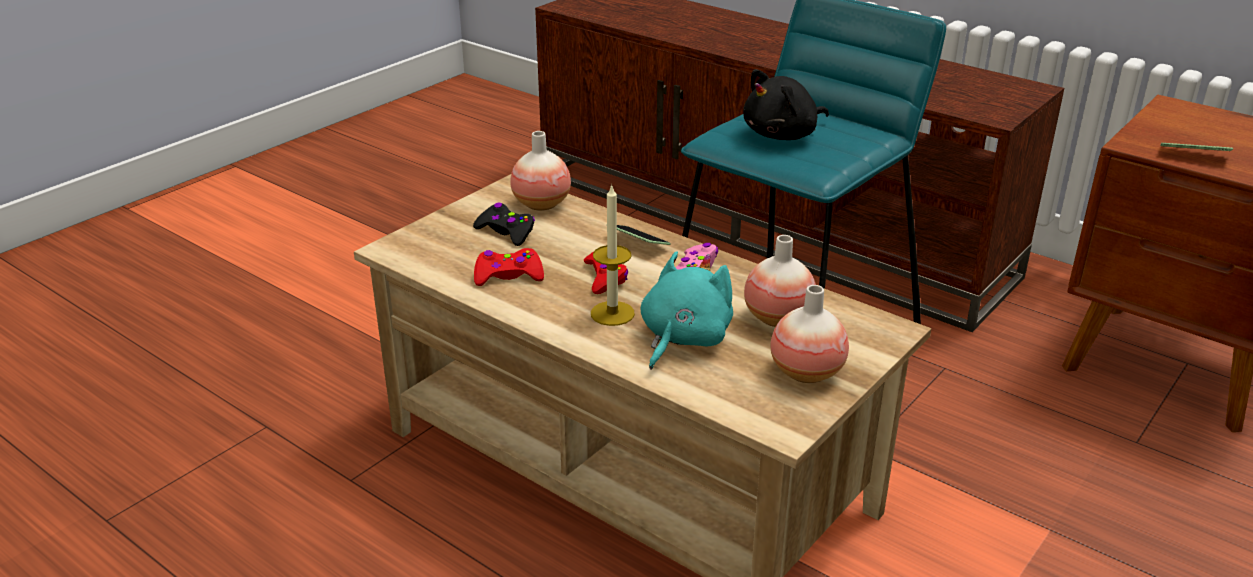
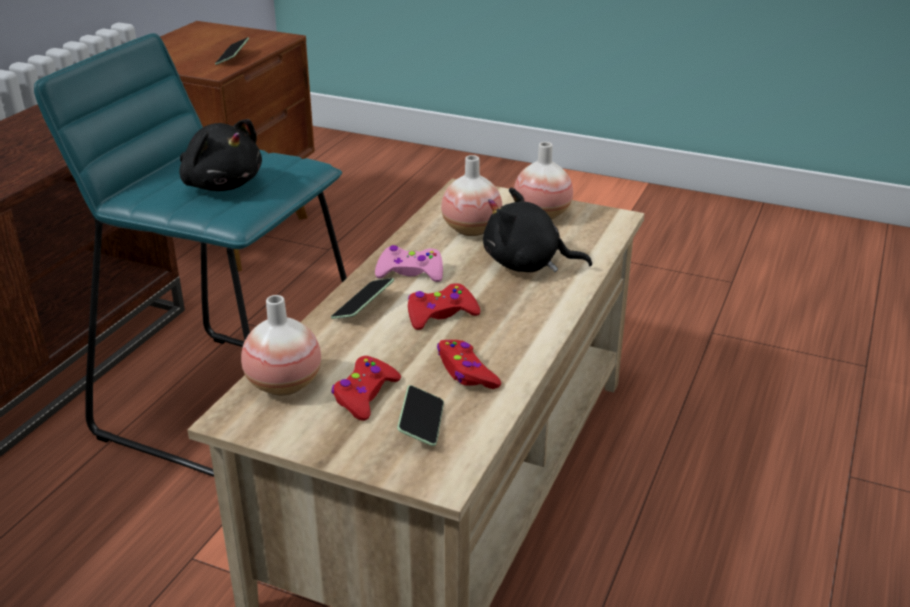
camera: 105 degrees left, 0 degrees up
(454, 248) = (421, 425): none -> phone
(506, 231) = (365, 395): black game controller -> red game controller
(612, 313) = (507, 301): candle -> none
(683, 338) = (527, 264): turquoise plush toy -> black plush toy

